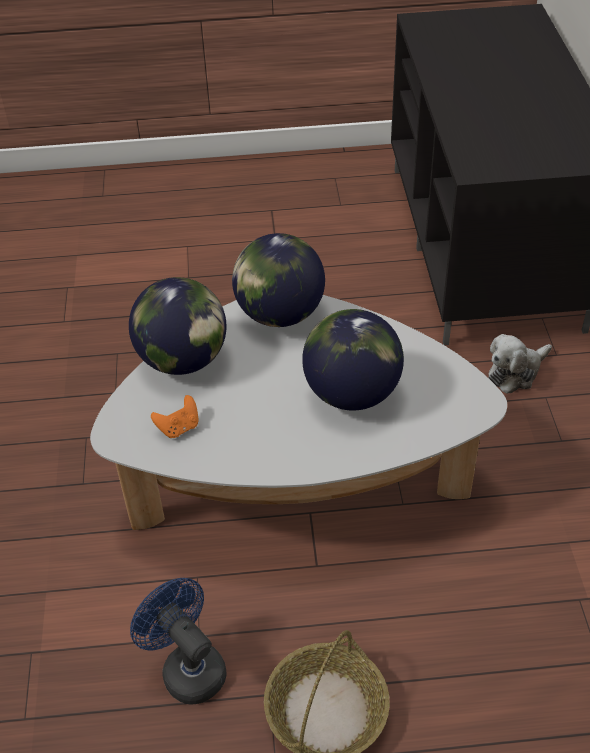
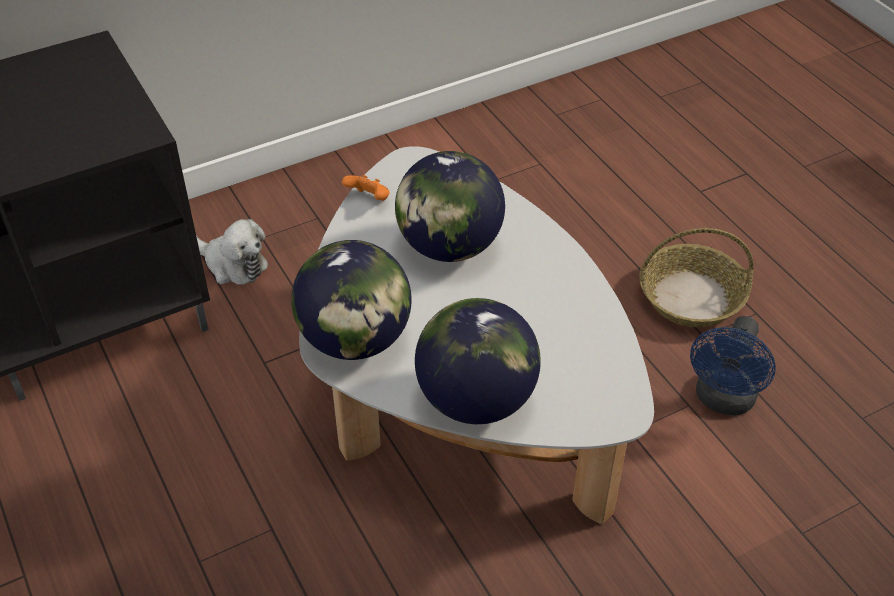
camera: 115 degrees left, 0 degrees up
(179, 428) = (576, 363): orange game controller -> orange game controller (369, 199)

